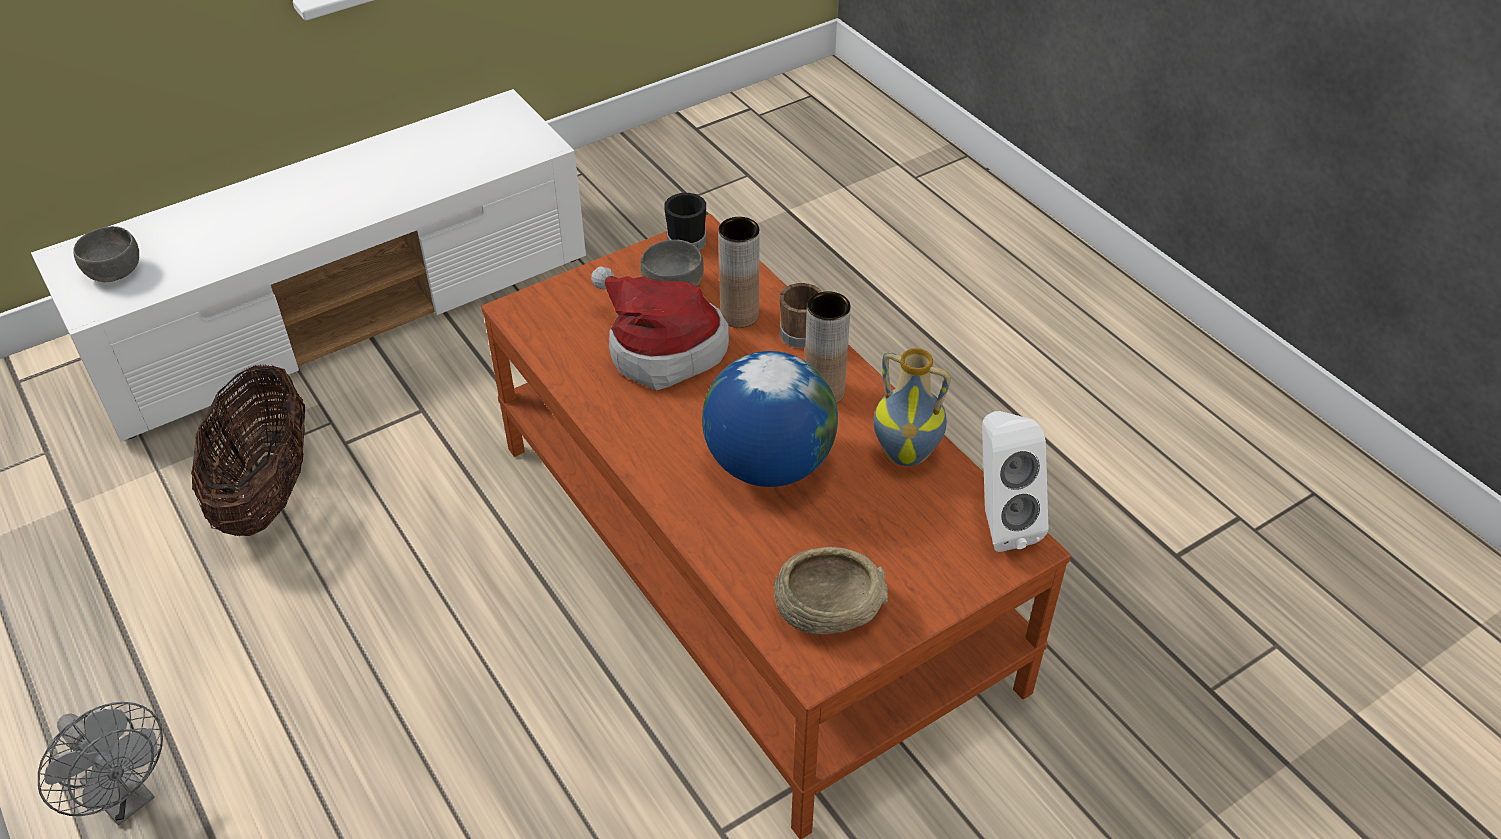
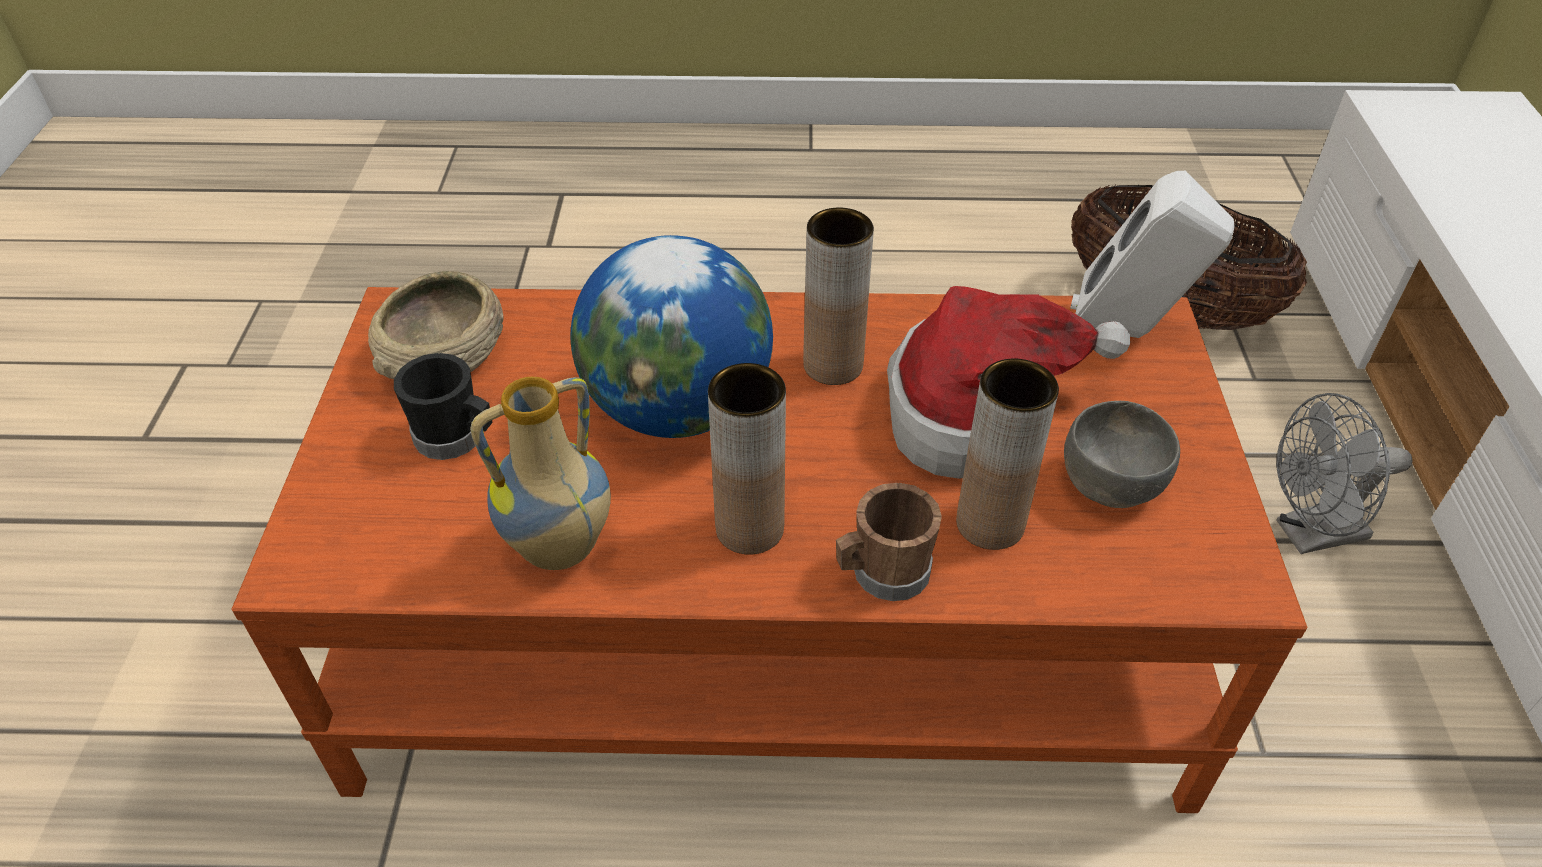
camera: 125 degrees right, 0 degrees up
(115, 271) = (1456, 128): grey bowl -> none
(126, 798) = (860, 170): grey fan -> grey fan (1309, 534)
(672, 419) = (833, 365): none -> brown vase
(685, 238) = (1238, 556): black mug -> black mug (456, 438)
(999, 522) = (357, 567): white speaker -> white speaker (1129, 333)

